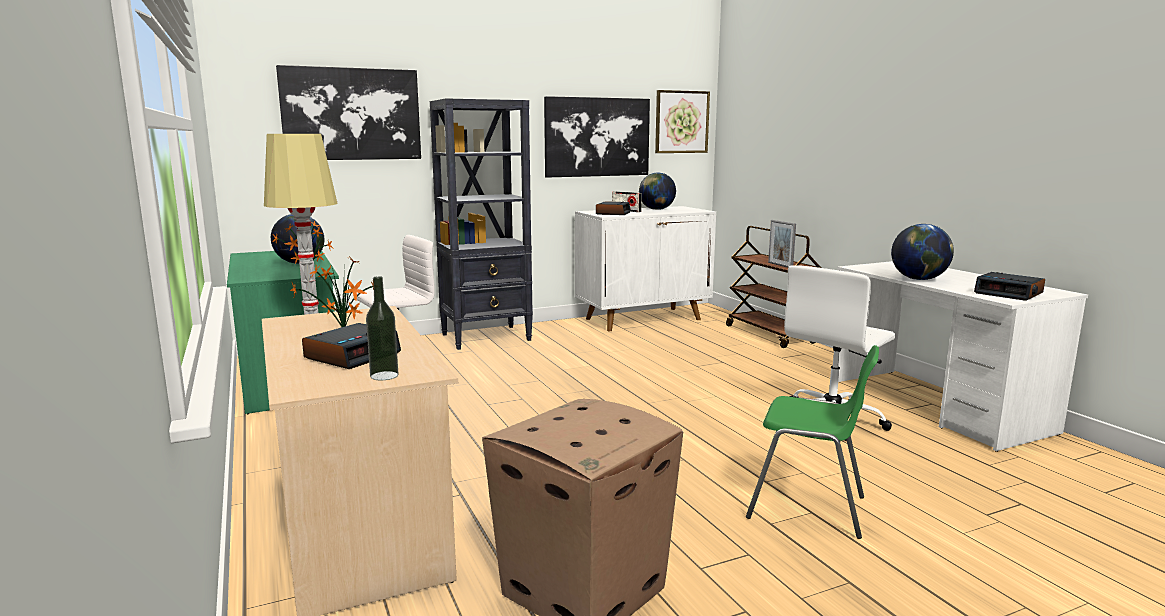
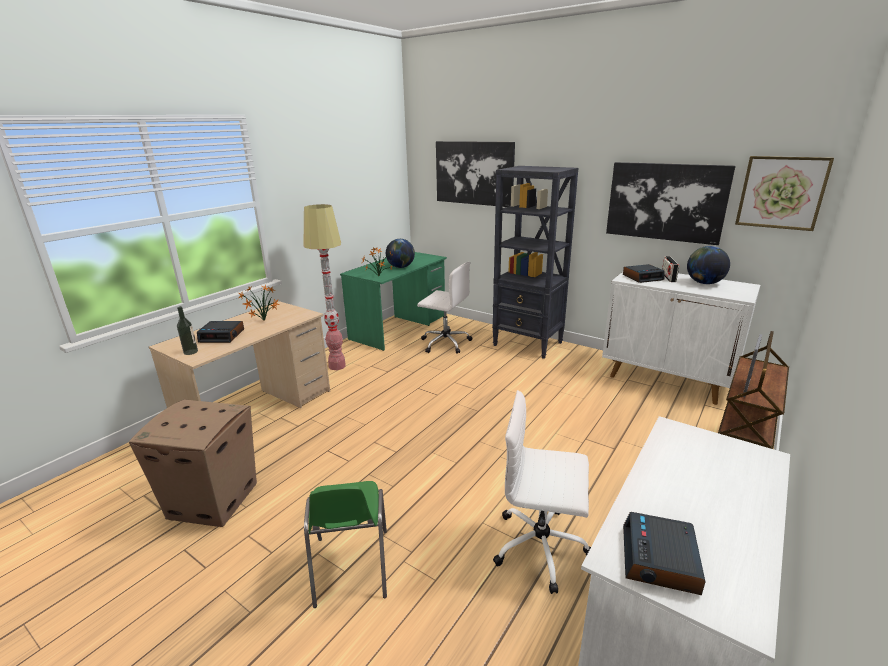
camera: 60 degrees right, 10 degrees up
(919, 279) = (657, 477): globe -> none

